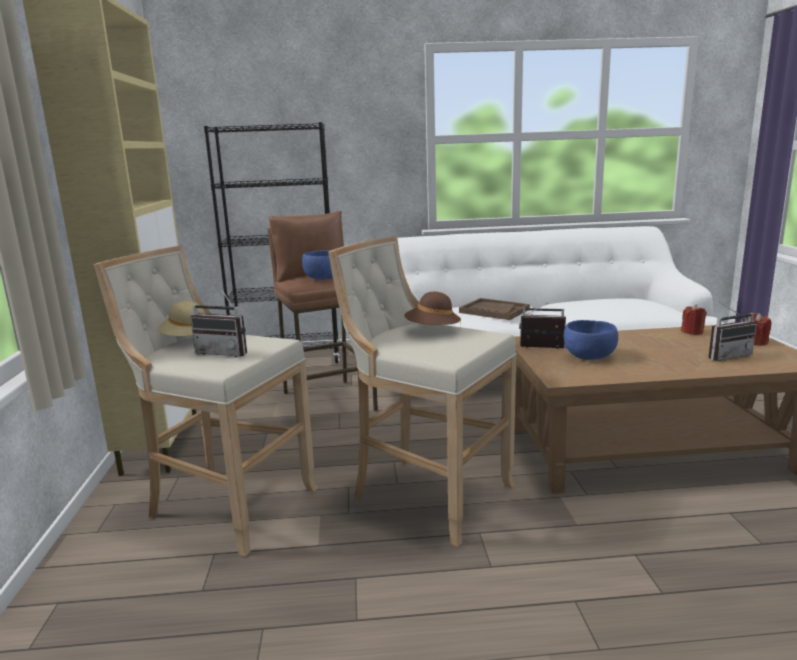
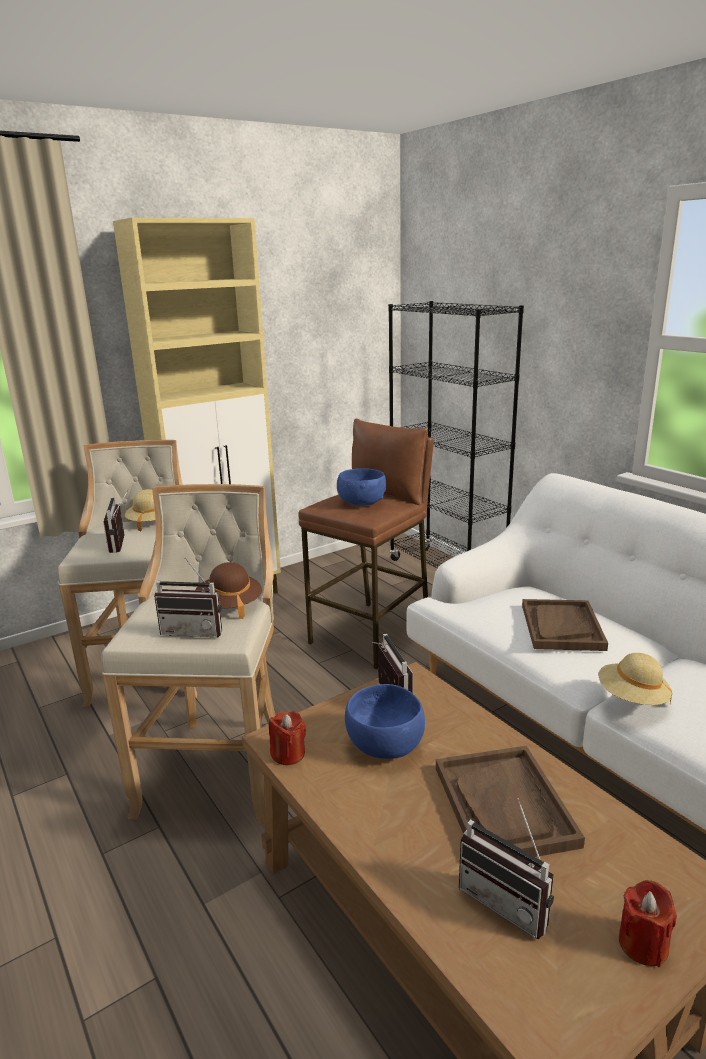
camera: 60 degrees right, 5 degrees up
(461, 342) = (195, 630): none -> radio
(575, 316) = (632, 698): none -> beige hat
(659, 344) = (504, 806): none -> brown tray
(692, 332) = (622, 839): red candle -> red candle (288, 754)

